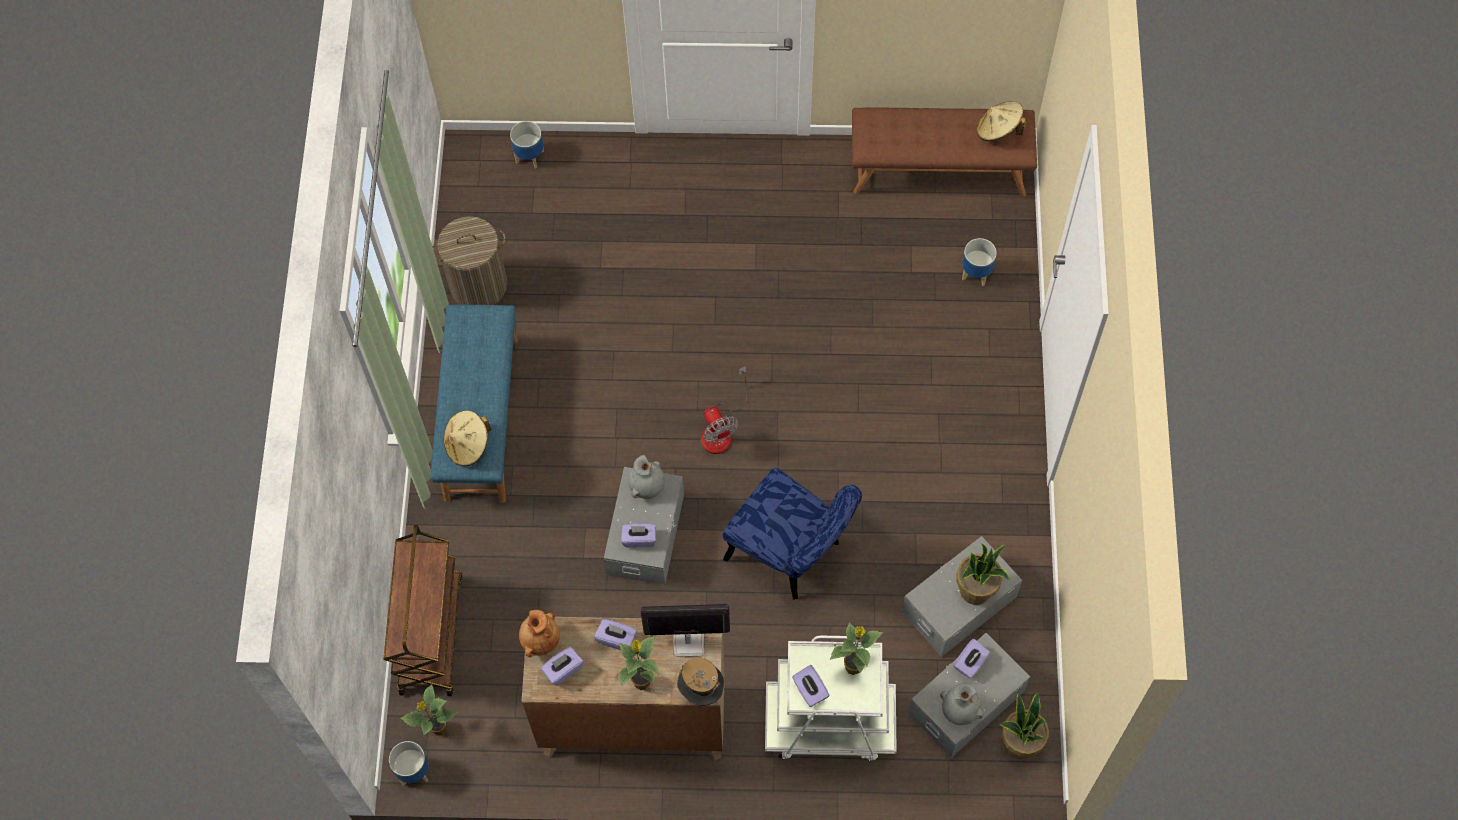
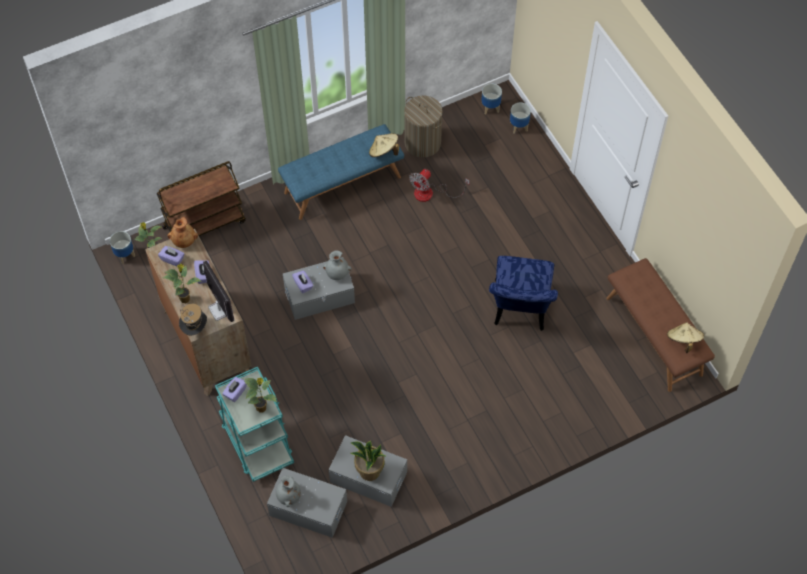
camera: 60 degrees right, 5 degrees down
(468, 445) = (305, 173): beige hat -> beige hat (383, 151)
(721, 430) = (406, 302): fan -> fan (430, 193)
(791, 555) = (349, 374): blue chair -> blue chair (519, 310)
(829, 723) = (257, 441): white cart -> turquoise cart
(970, 663) = (321, 489): purple tissue box -> none
(976, 273) = (595, 389): planter -> planter (490, 108)
(1019, 743) = (298, 549): potted plant -> none

